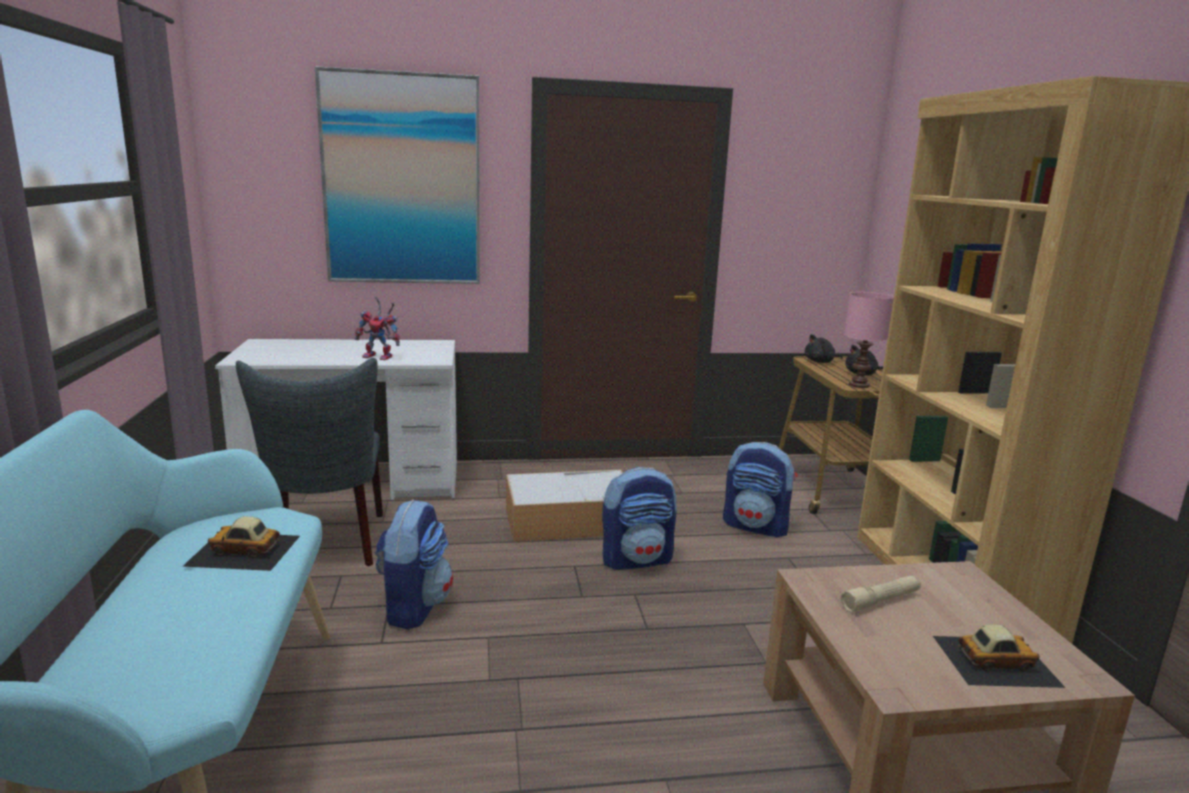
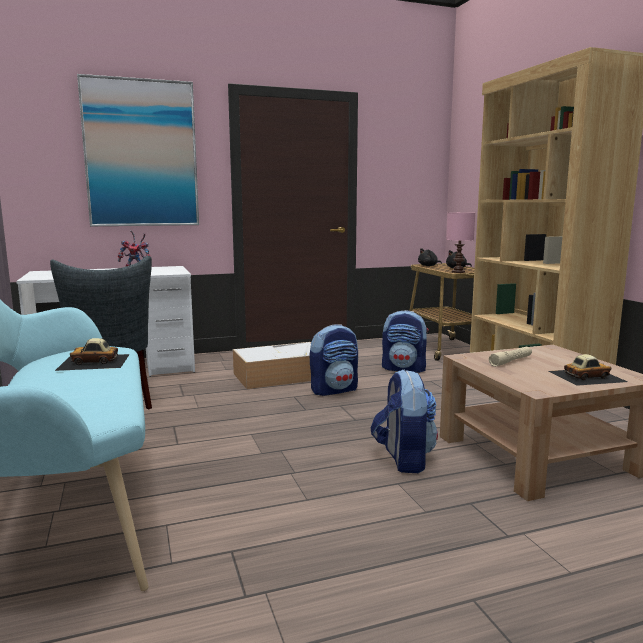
camera: 10 degrees left, 5 degrees down
(413, 607) = (191, 425): backpack -> backpack (403, 459)

